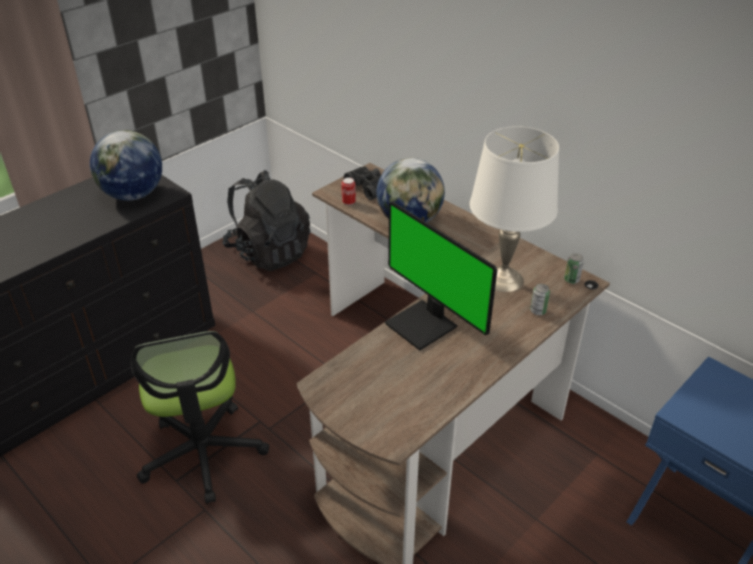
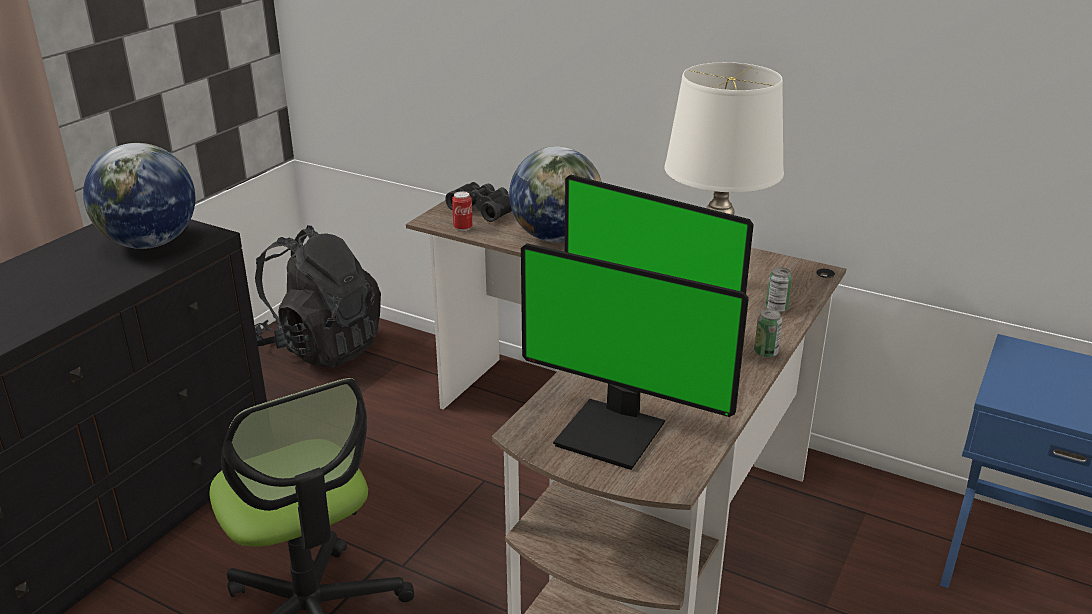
camera: 15 degrees left, 10 degrees down
(375, 396) = (613, 432): none -> monitor
(571, 280) = (799, 271): can -> can (765, 353)

